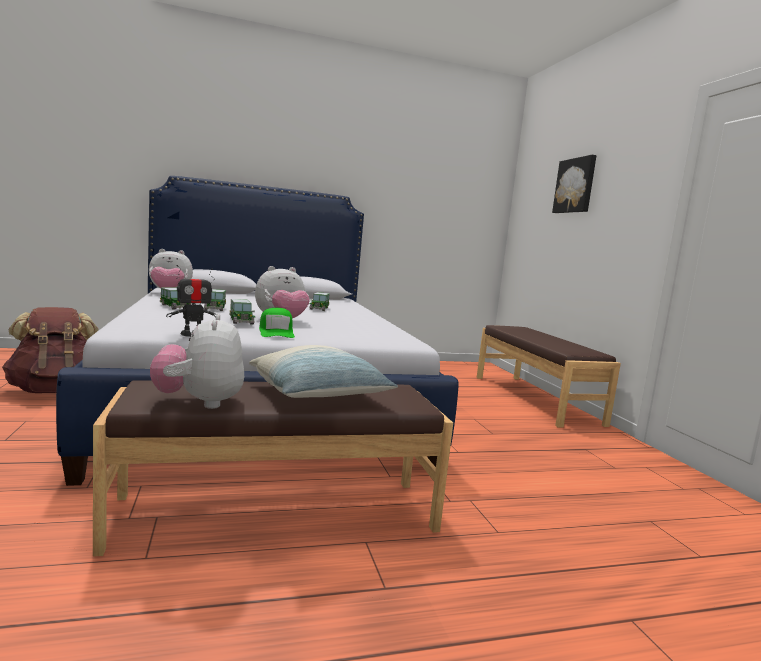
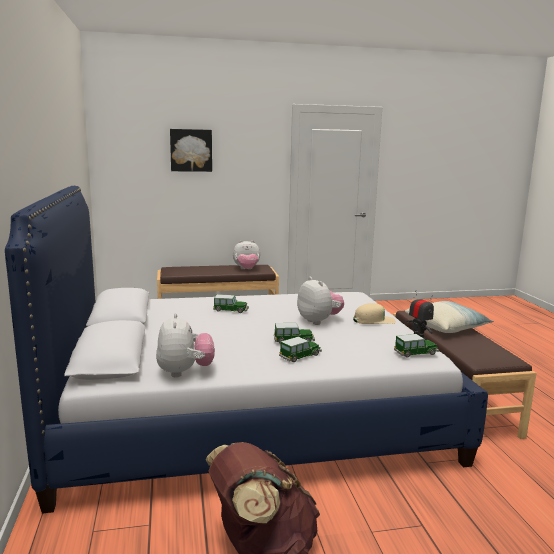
camera: 85 degrees left, 5 degrees up
(199, 403) = (492, 349): plush toy -> plush toy (246, 269)
(241, 321) = (351, 329): toy car -> toy car (416, 353)
(276, 332) = (374, 320): green cap -> beige cap

